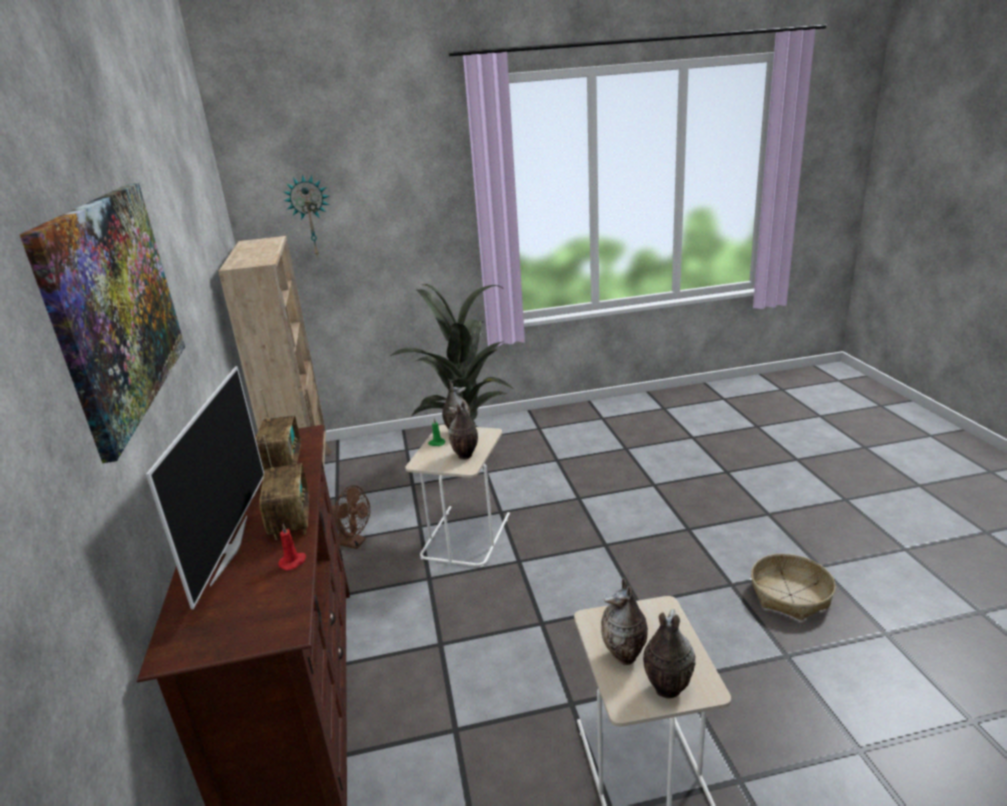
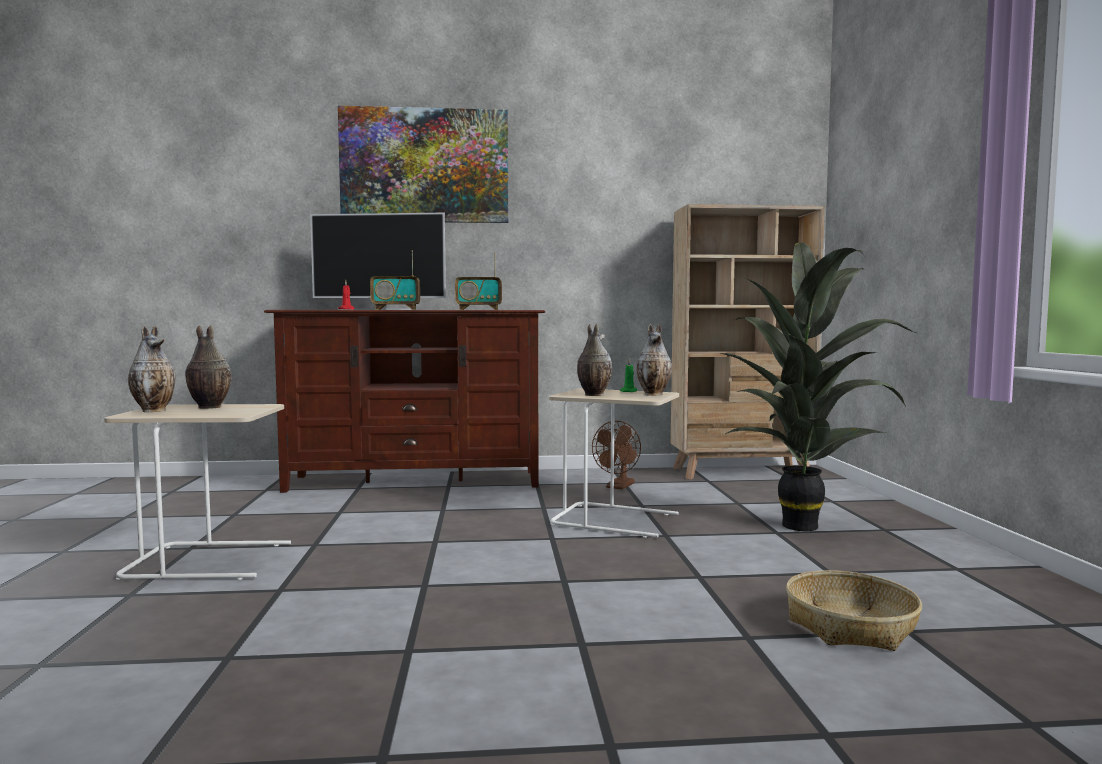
camera: 95 degrees right, 20 degrees down
(310, 216) = (866, 187): wall clock -> none
(790, 595) = (336, 696): basket -> basket (851, 626)

